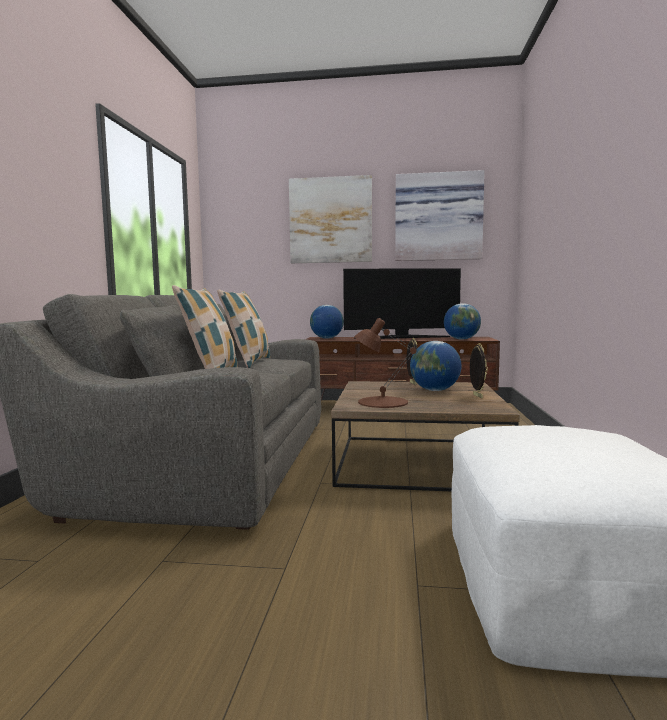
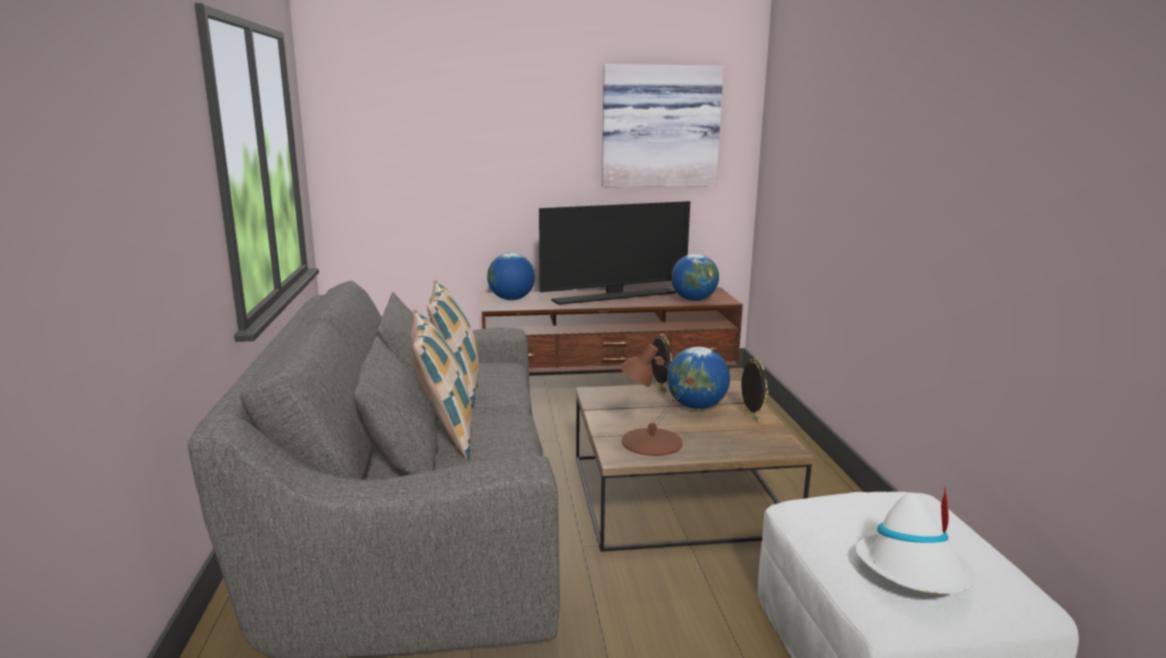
camera: 15 degrees left, 10 degrees up
(330, 220) = (509, 125): picture -> none
(565, 459) = (914, 570): none -> white hat

